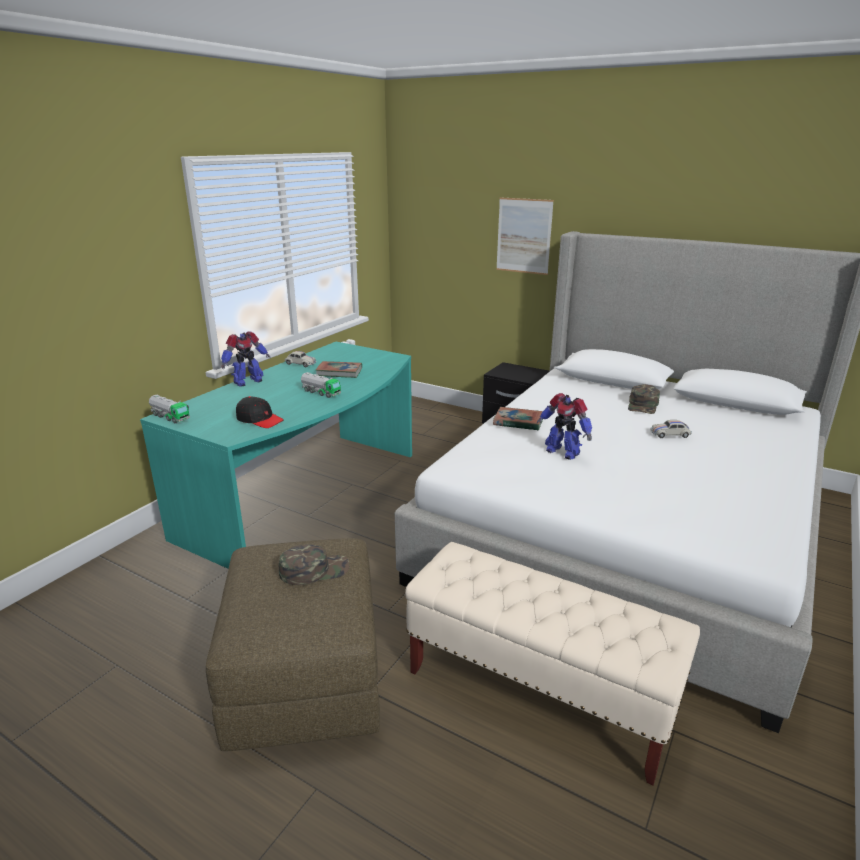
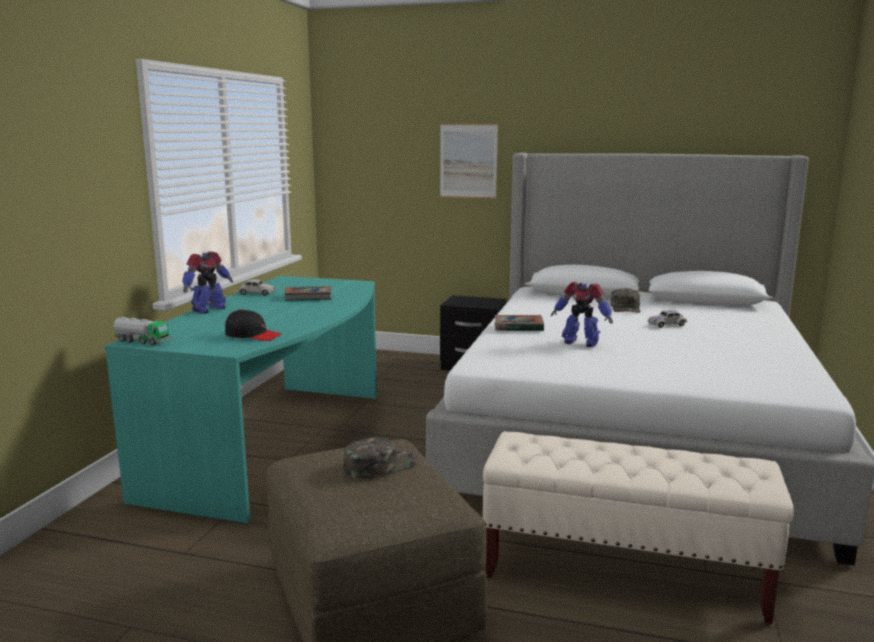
camera: 15 degrees left, 10 degrees down
(321, 392) = (302, 312): toy truck -> none

